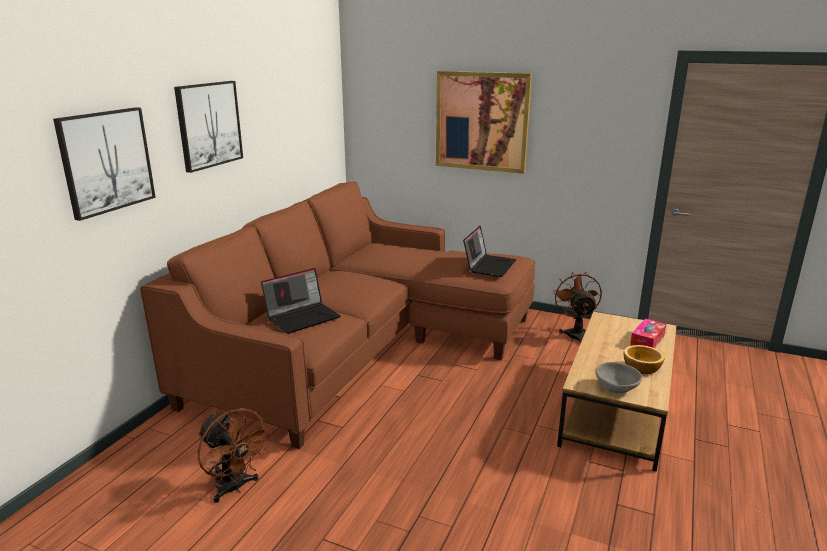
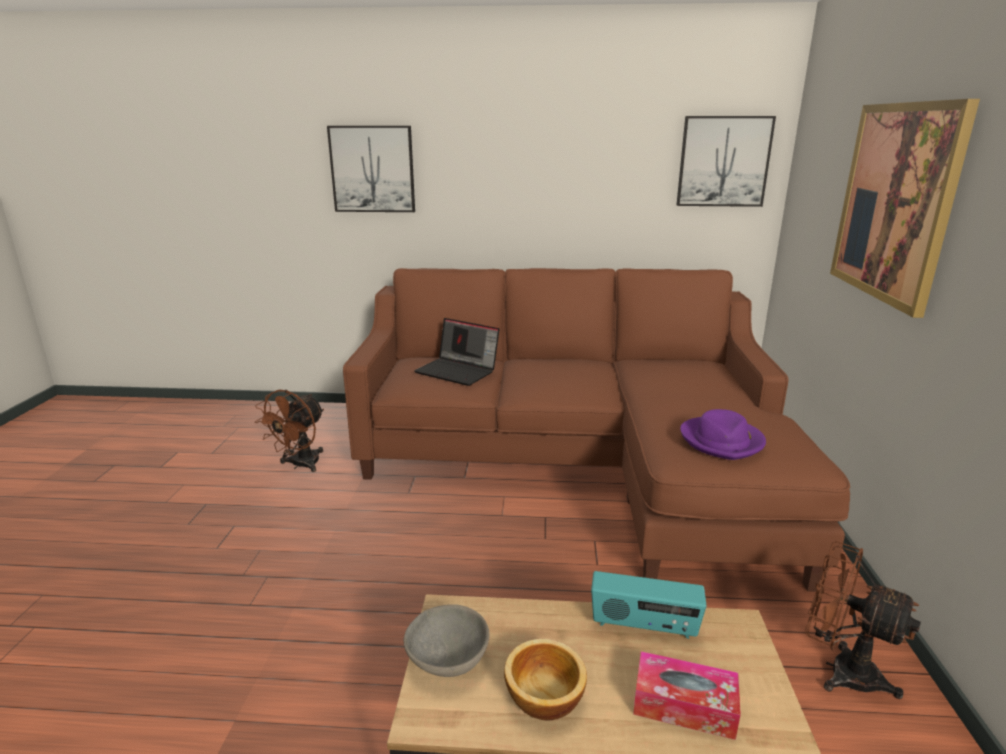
camera: 70 degrees right, 0 degrees up
(209, 125) = (502, 155): picture -> picture (723, 161)
(489, 265) = (722, 441): laptop -> purple hat
(575, 333) = (840, 670): brown fan -> brown fan turned 120 degrees counterclockwise
(599, 336) = (643, 626): none -> radio

